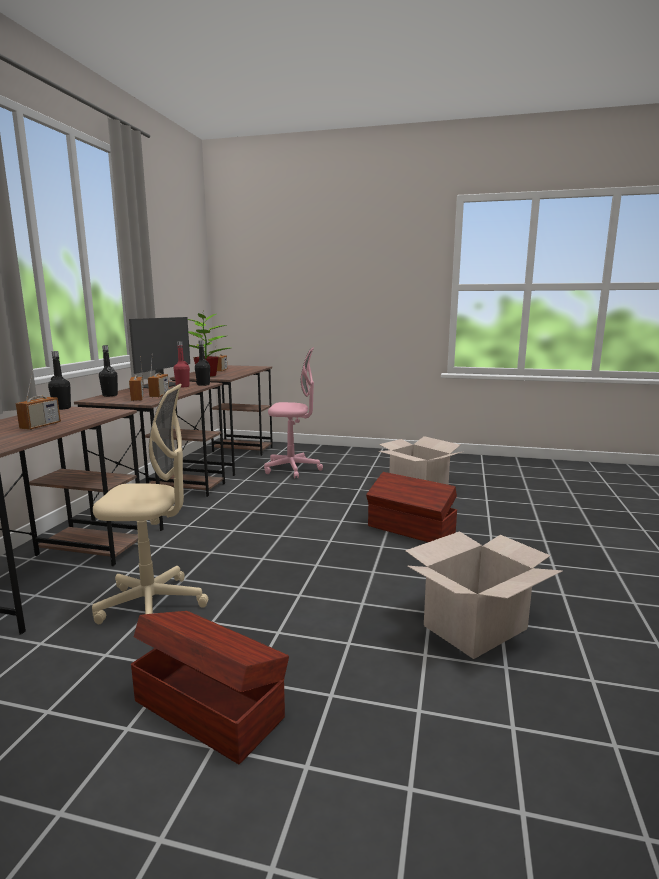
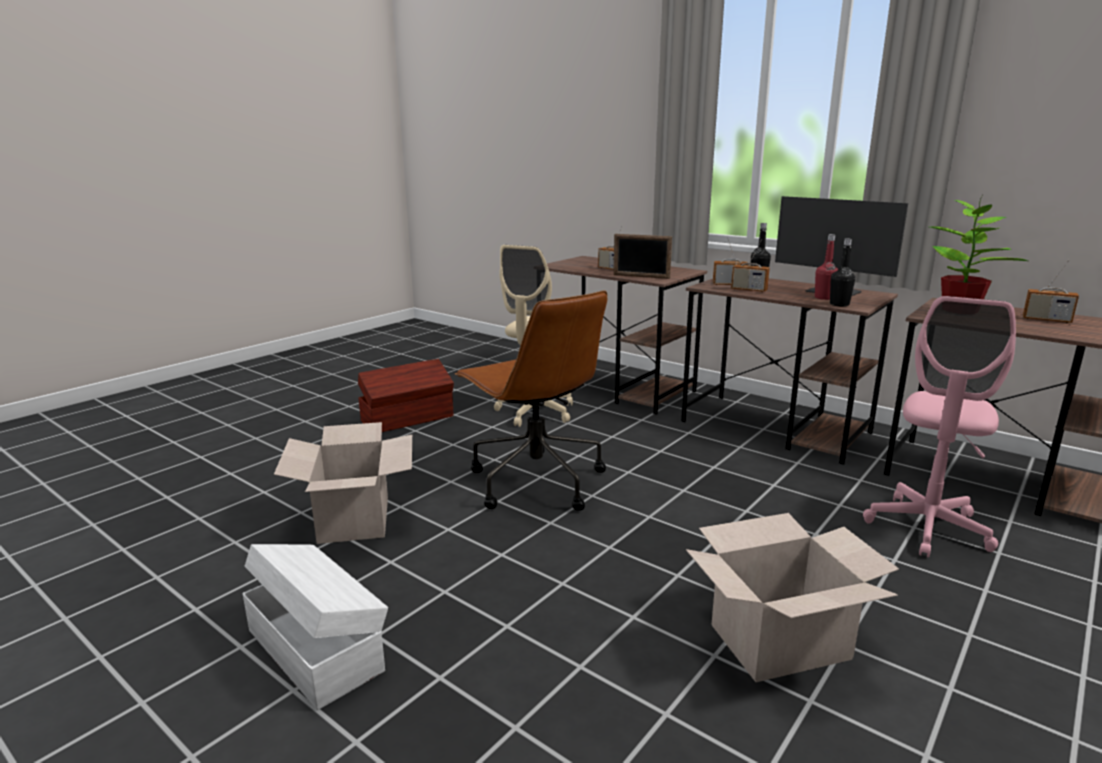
camera: 115 degrees right, 5 degrees up
(62, 408) = (688, 271): black bottle -> none
(95, 416) = (641, 276): none -> picture frame
(326, 565) = (535, 481): none -> brown office chair
(411, 530) = (581, 559): brown storage box -> none
(590, 578) = (316, 648): none -> white storage box

